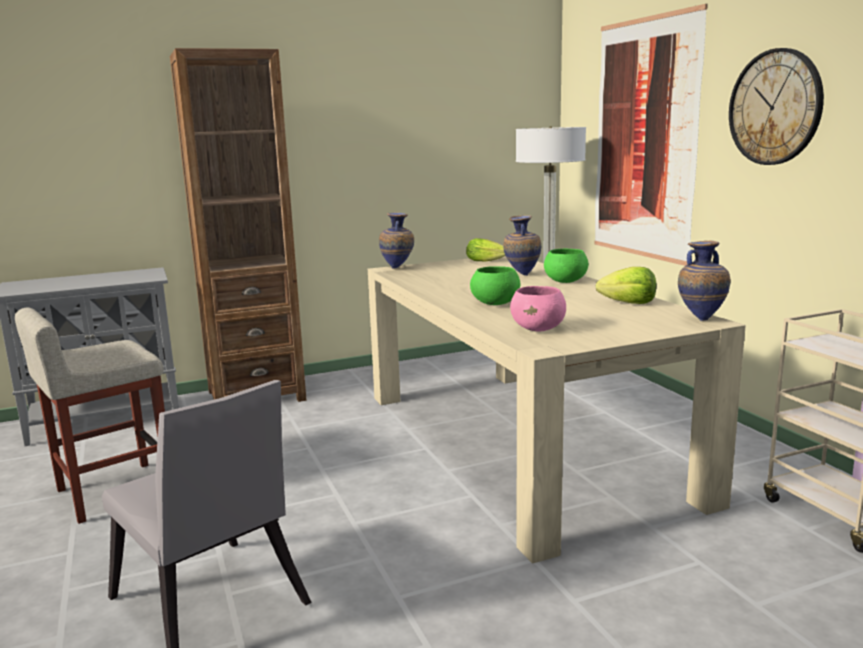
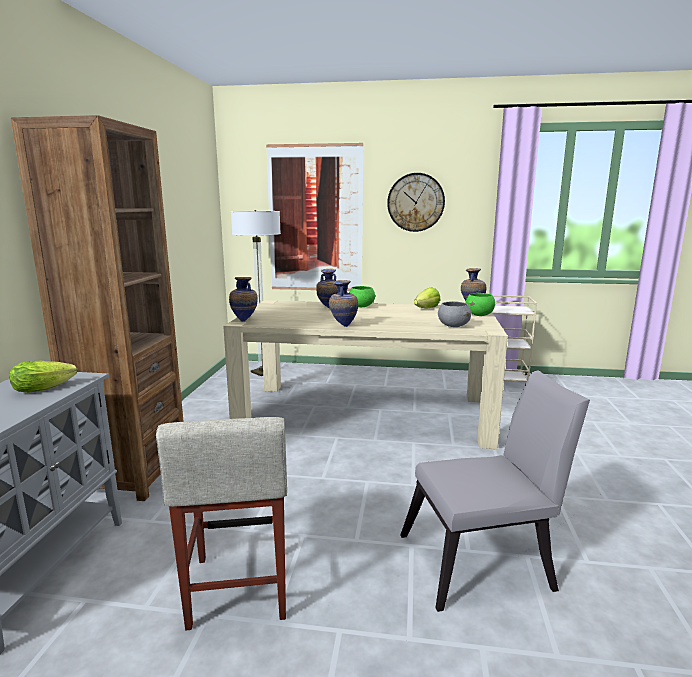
camera: 60 degrees left, 0 degrees up
(438, 294) = (343, 326): none -> vase
(487, 261) = (273, 306): lettuce -> lettuce (47, 388)
(495, 303) = (387, 322): green bowl -> green bowl (479, 315)
(538, 329) = (453, 326): pink bowl -> grey bowl

